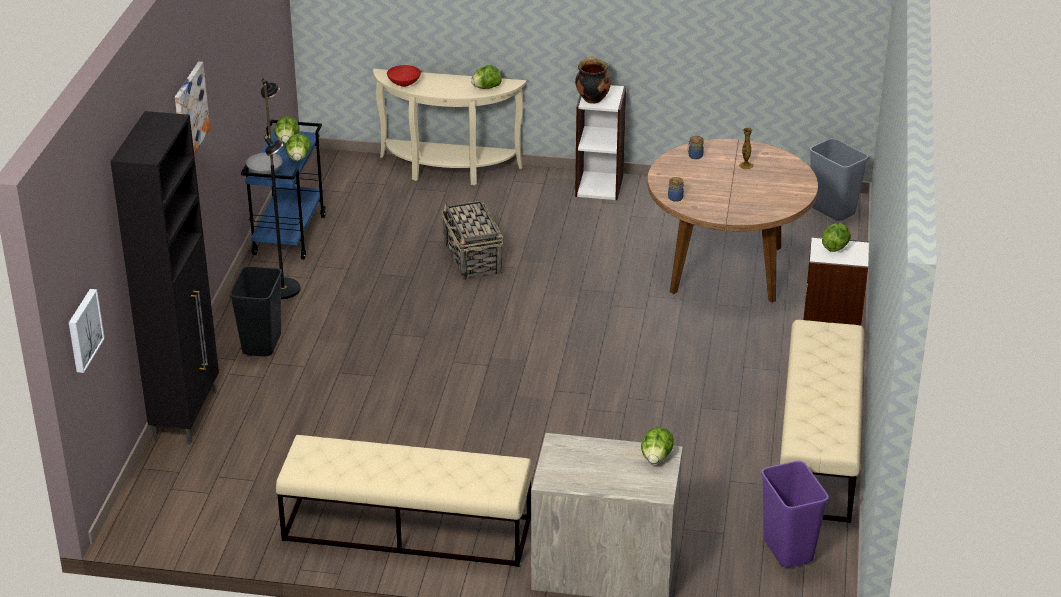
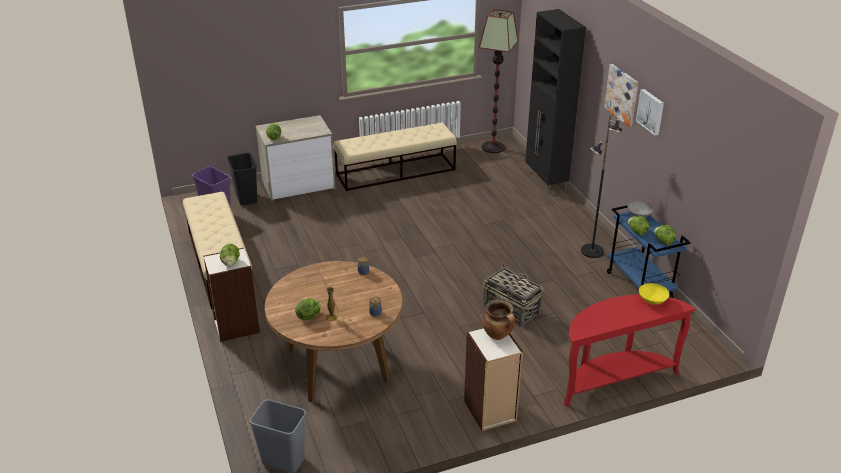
camera: 150 degrees right, 0 degrees up
(83, 330) = (529, 49): picture -> picture (651, 111)
(172, 521) = (493, 147): none -> floor lamp
(261, 344) = (560, 220): black trash can -> black trash can (247, 199)
(404, 84) = (652, 300): red bowl -> yellow bowl
(447, 171) = (613, 379): beige console table -> red console table
(486, 88) = (590, 320): lettuce -> lettuce (309, 316)

